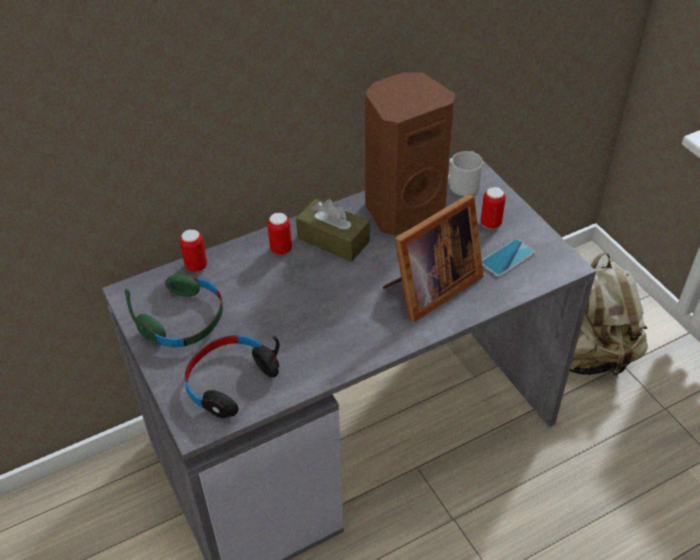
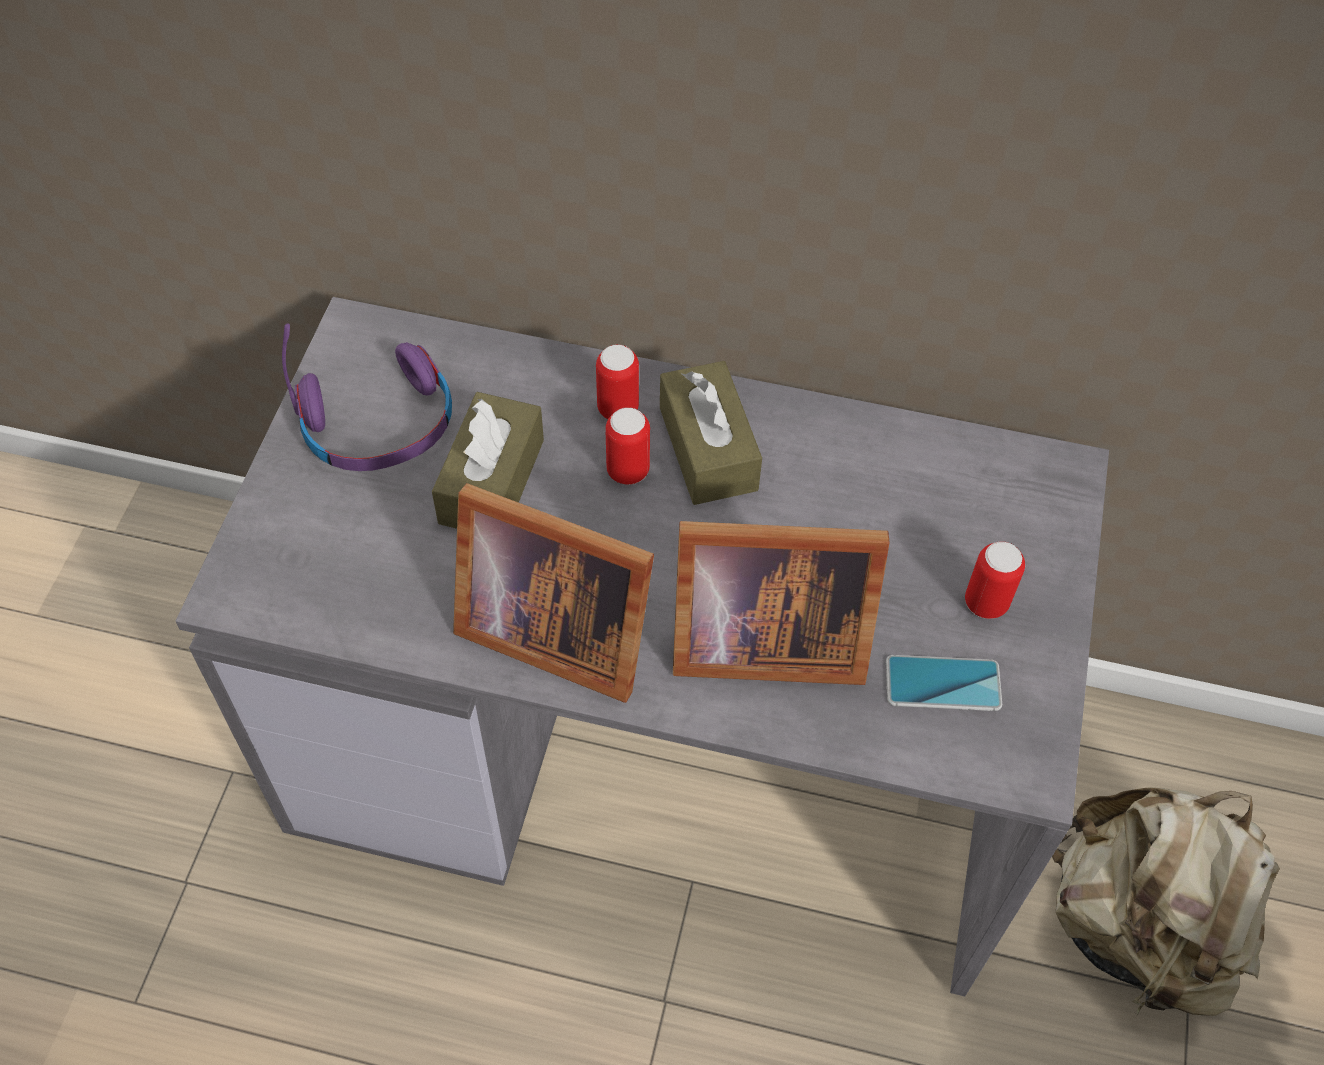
camera: 40 degrees right, 10 degrees up
(184, 320) = (379, 424): green headphones -> purple headphones
(196, 266) = (478, 351): can -> can (628, 471)
(230, 381) = (338, 562): black headphones -> none
(260, 308) = (491, 481): none -> brown tissue box
(348, 340) = (552, 627): none -> picture frame
(402, 209) = (871, 473): brown speaker -> none
(460, 185) = (1013, 498): grey mug -> none

